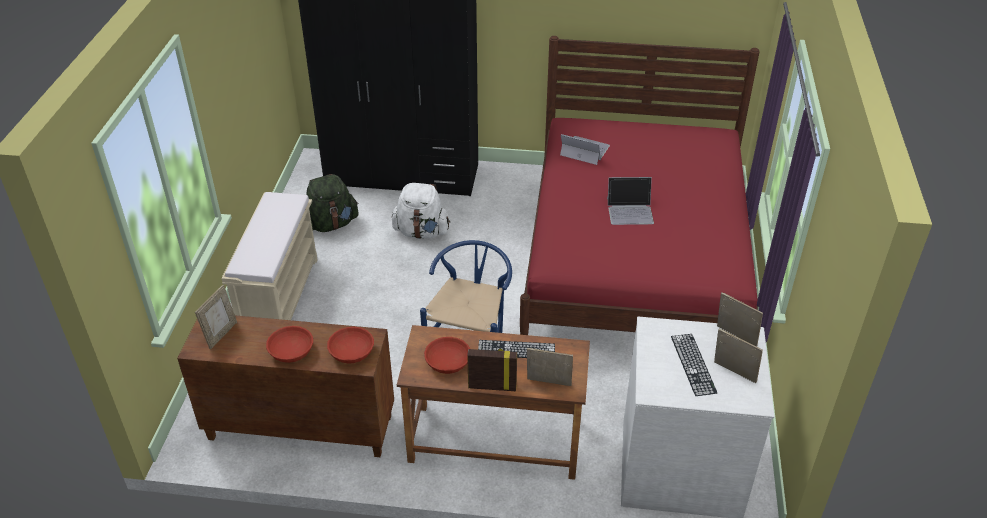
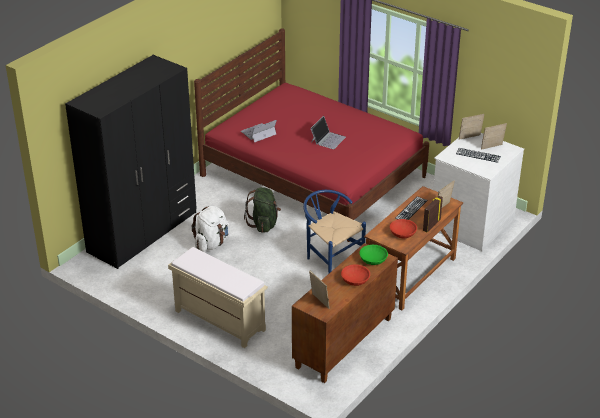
camera: 60 degrees left, 5 degrees down
(331, 224) = (165, 278): green backpack -> green backpack (264, 224)
(351, 352) = (373, 259): red bowl -> green bowl

